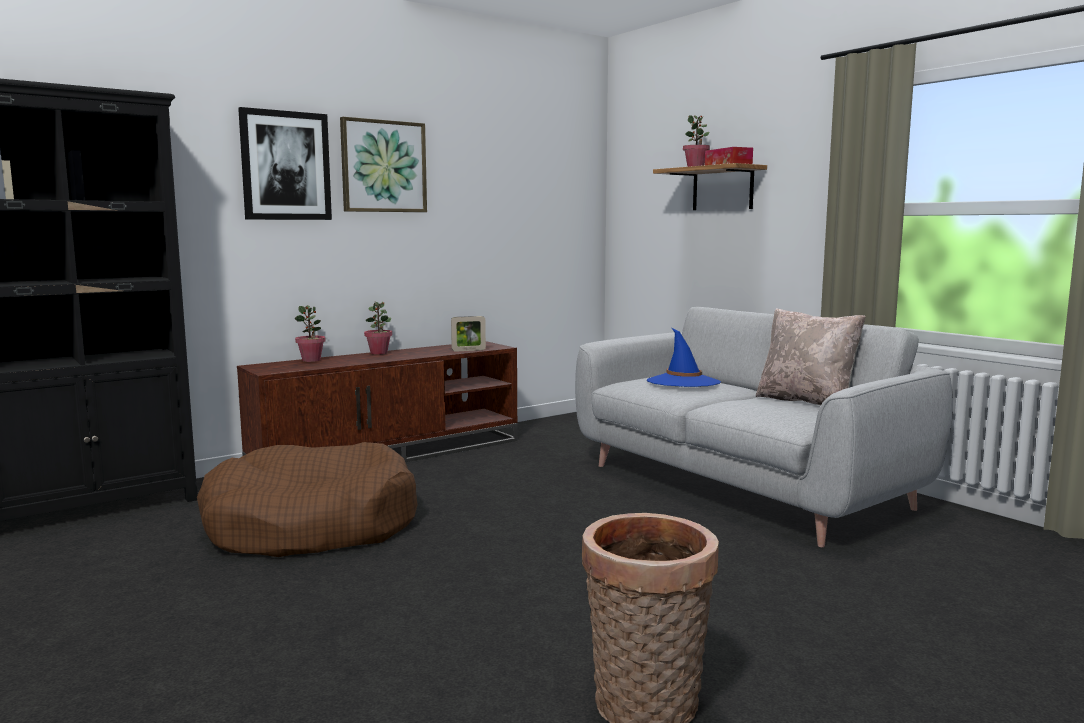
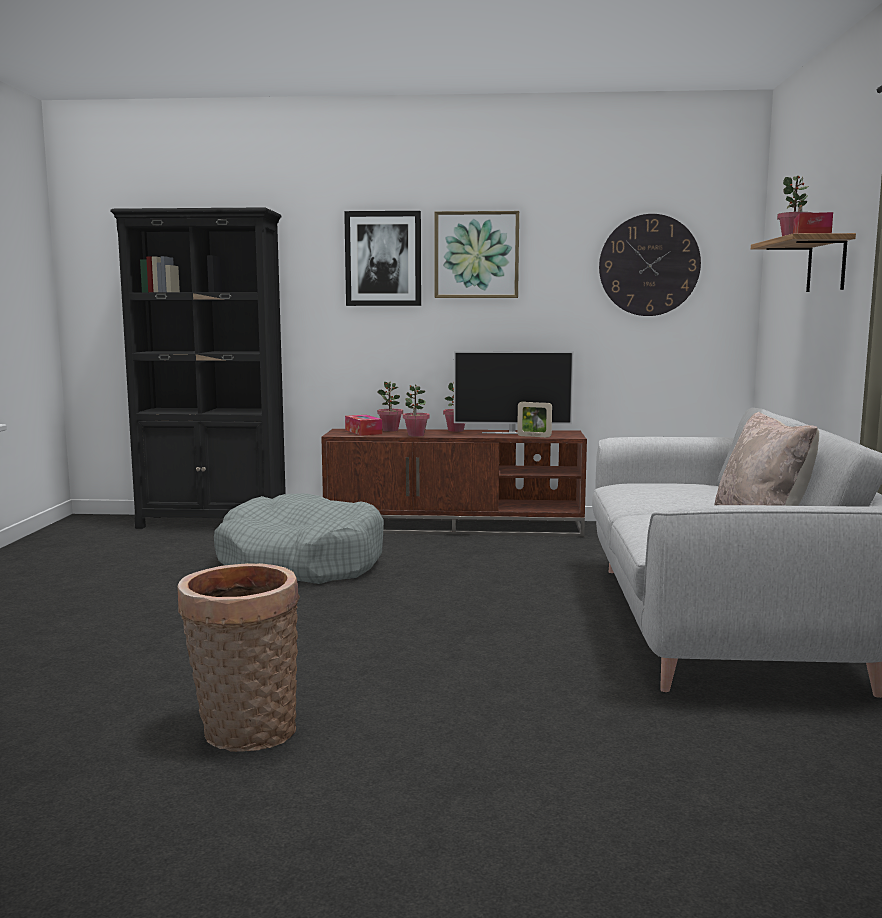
camera: 40 degrees right, 0 degrees up
(288, 365) = (363, 432): none -> tissue box
(311, 526) = (301, 562): brown dog bed -> grey dog bed
(357, 362) = (416, 435): none -> potted plant
(438, 349) = (512, 433): none -> television
(530, 183) = (649, 265): none -> wall clock
(683, 382) = (680, 491): blue hat -> none

